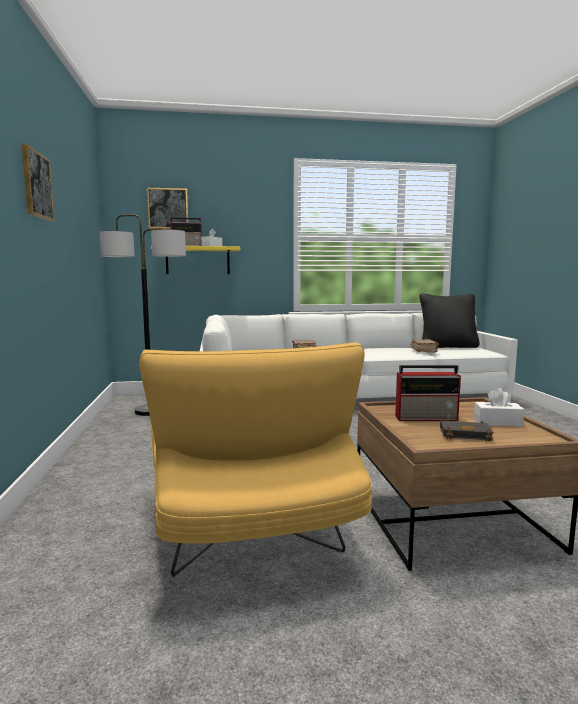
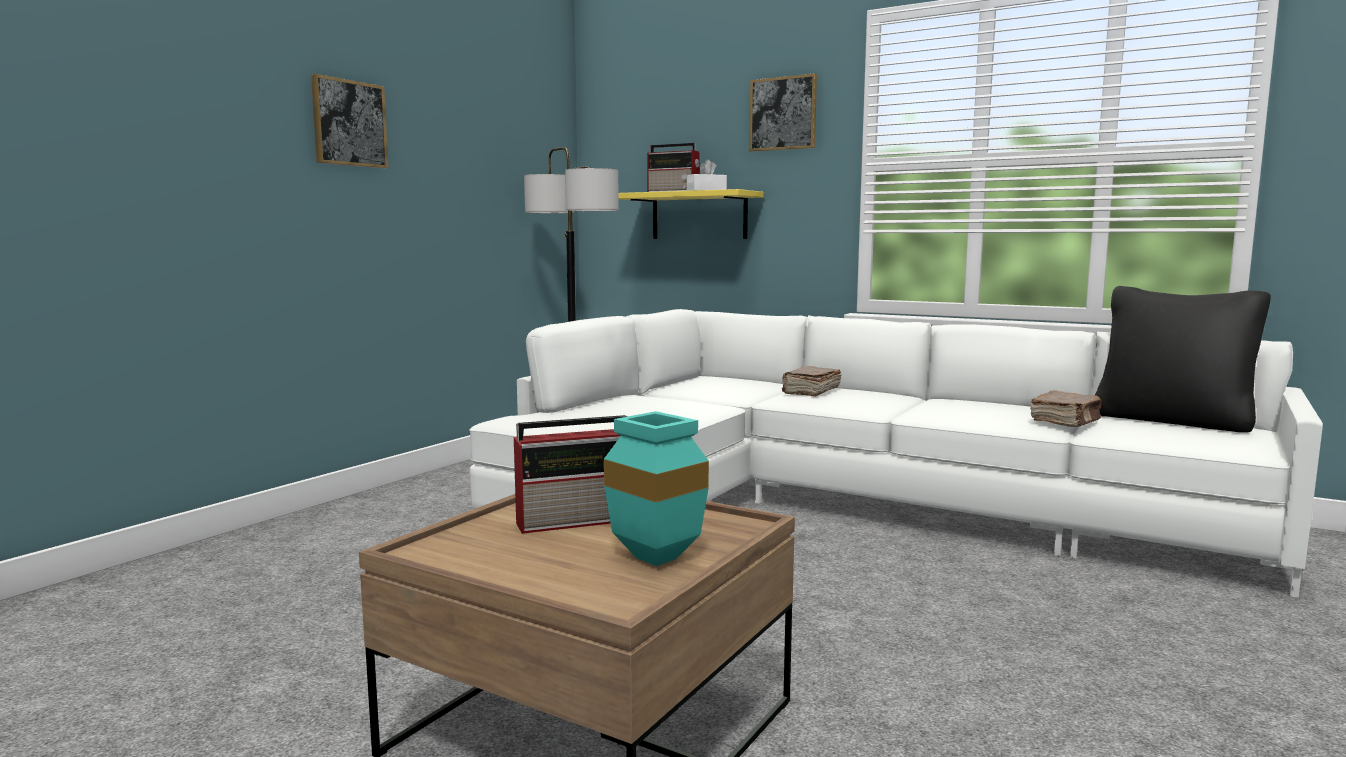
camera: 40 degrees right, 0 degrees up
(168, 208) = (659, 130): picture -> picture (783, 113)
(250, 527) = (354, 626): yellow armchair -> none
(427, 418) = (577, 521): radio -> radio turned 60 degrees counterclockwise
(466, 434) = (531, 557): black book -> none
(497, 422) = (651, 558): white tissue box -> turquoise vase

